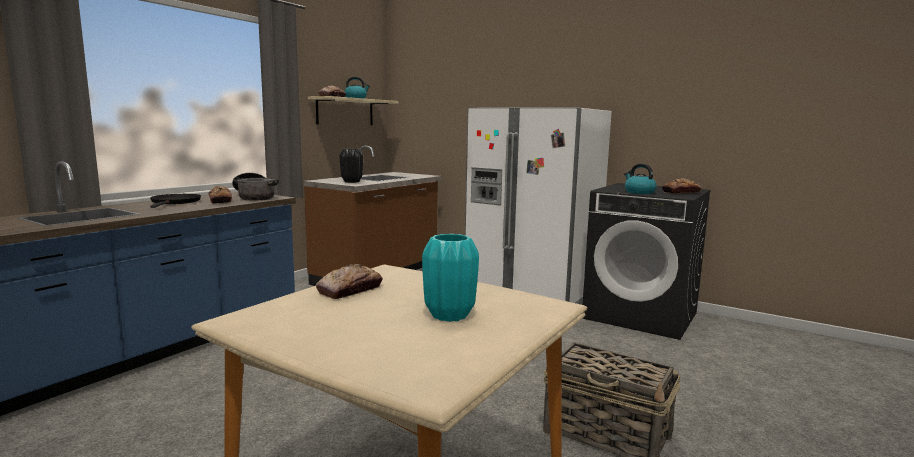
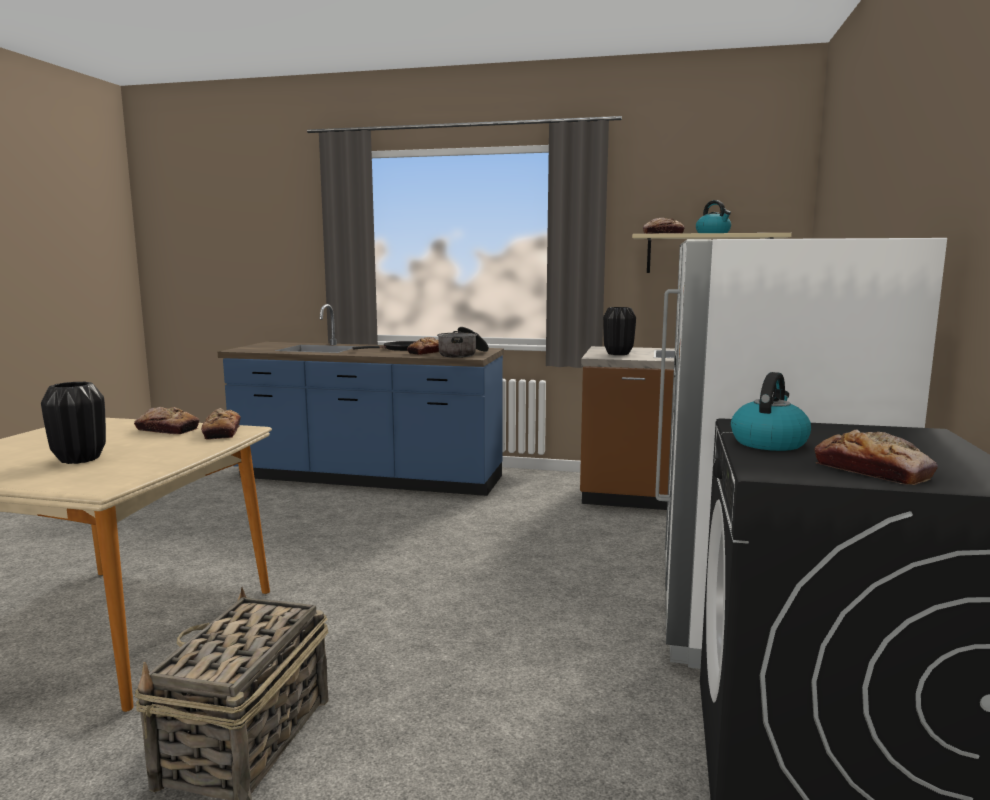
camera: 70 degrees right, 0 degrees up
(390, 275) = (222, 432): none -> bread
(449, 315) = (79, 459): turquoise vase -> black vase

